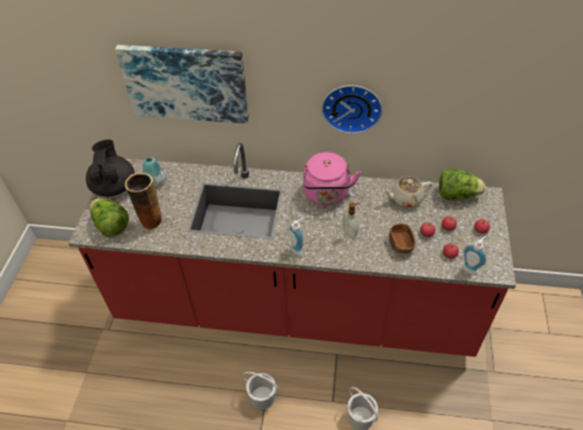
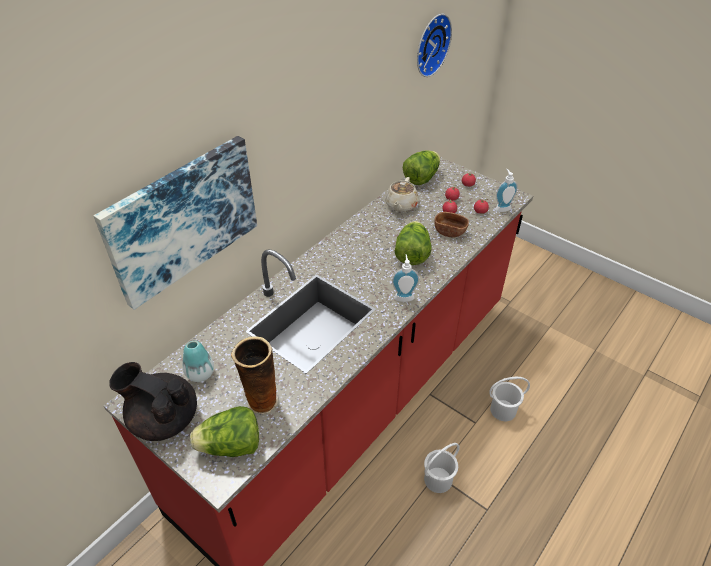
camera: 60 degrees left, 5 degrees down
(326, 195) = (353, 248): pink kettle -> none
(350, 233) = (412, 254): soap dispenser -> lettuce
(352, 106) = (333, 143): wall clock -> wall clock (430, 44)

